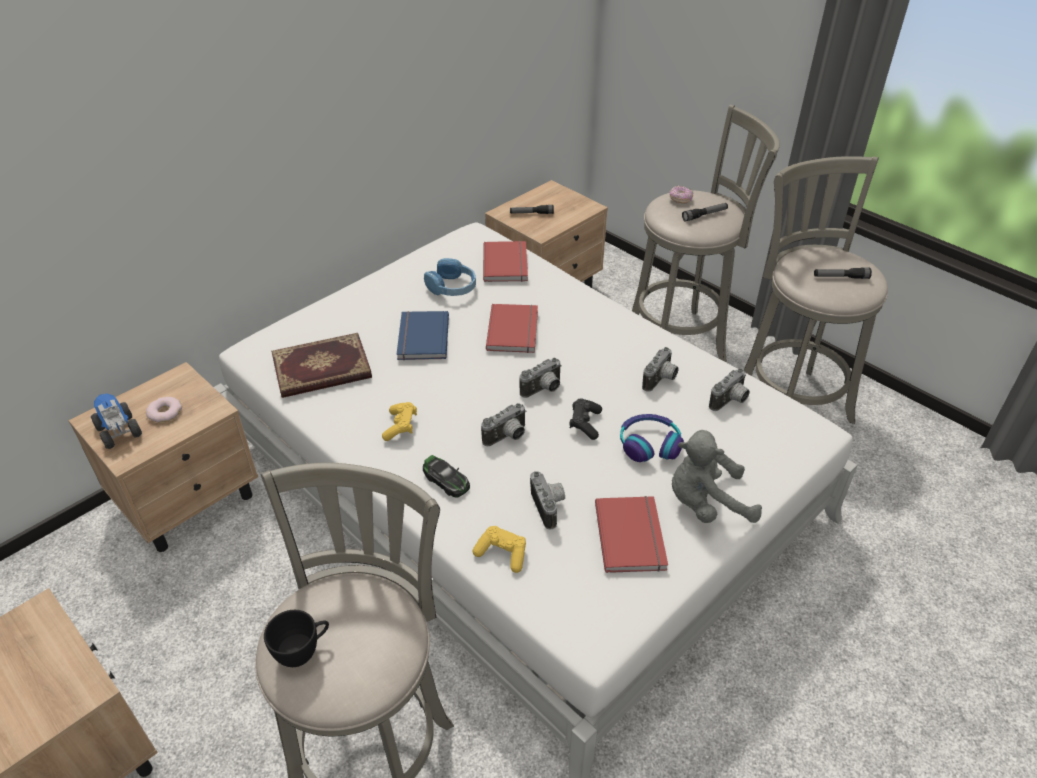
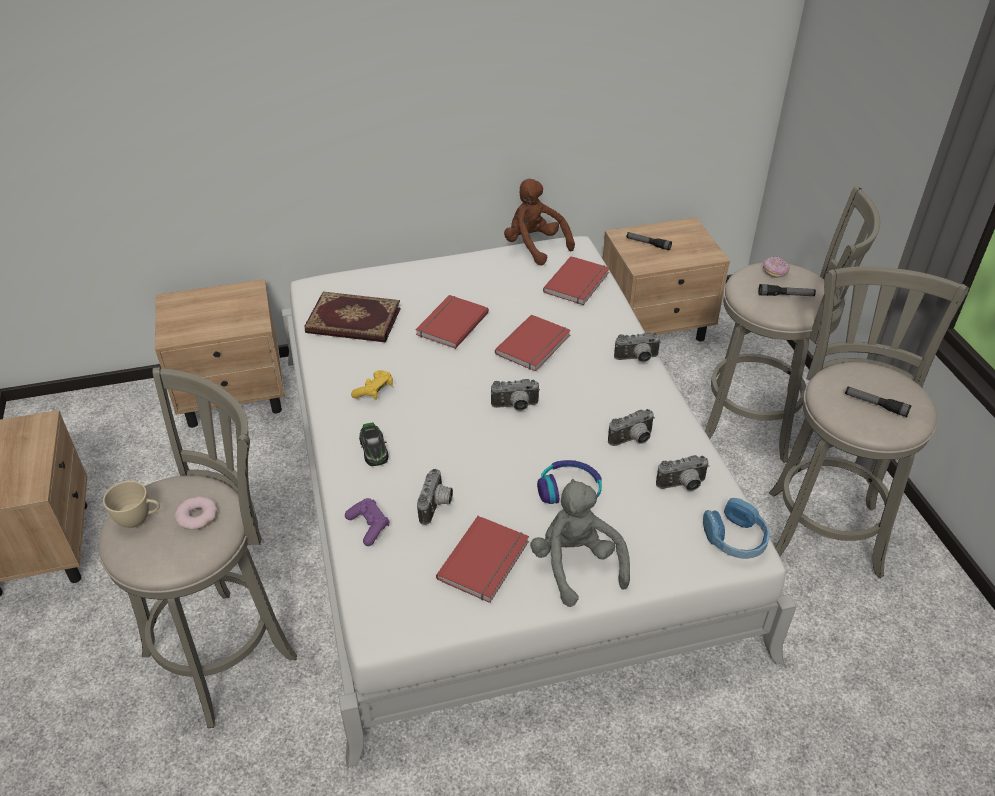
camera: 30 degrees right, 0 degrees up
(118, 431) = (180, 315): toy truck -> none
(165, 412) = (221, 313): donut -> donut (197, 516)
(303, 651) = (139, 519): black cup -> beige cup
(421, 338) = (450, 323): blue book -> red book
(441, 244) = (534, 246): none -> brown plush toy
(452, 287) = (511, 288): blue headphones -> blue headphones (735, 538)
(502, 554) = (369, 526): yellow game controller -> purple game controller
(507, 437) = (450, 434): camera -> camera (637, 359)
(585, 424) = (526, 450): black game controller -> none
(706, 504) = (576, 565): grey plush toy -> grey plush toy turned 45 degrees clockwise

